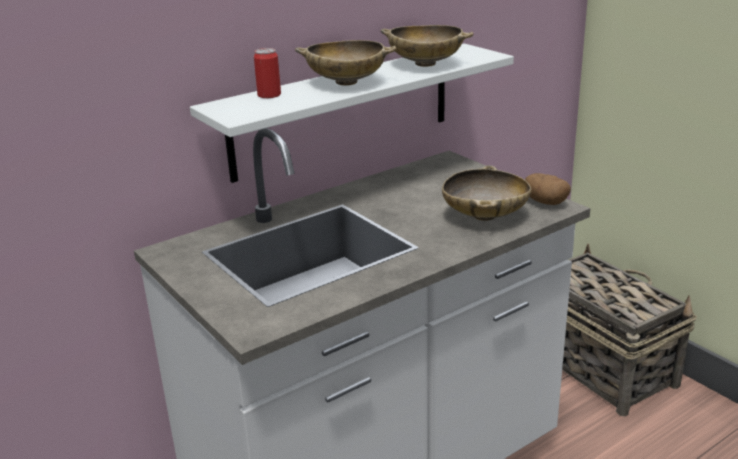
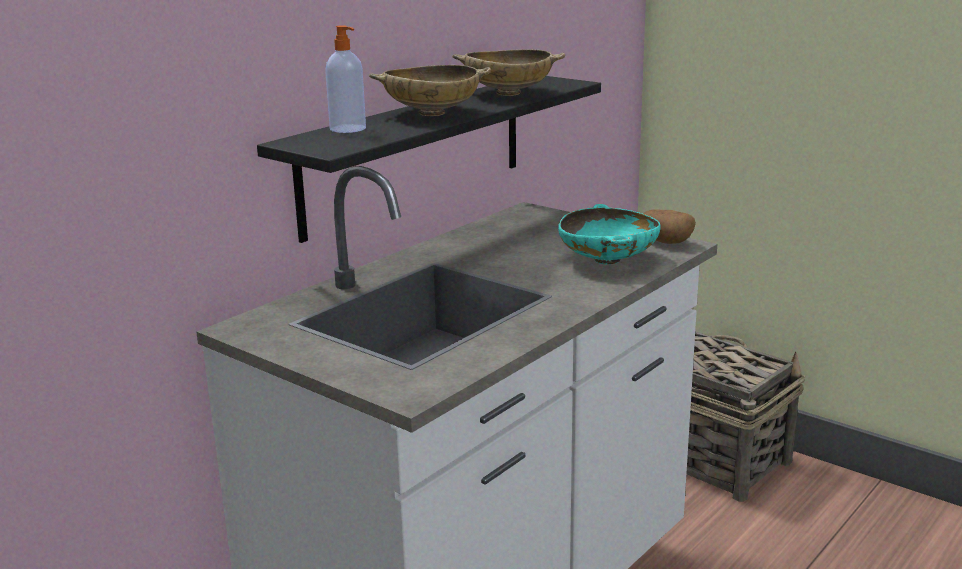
camera: 15 degrees left, 5 degrees down
(269, 95) = (348, 129): can -> soap dispenser
(343, 110) = (415, 153): white shelf -> black shelf
(485, 216) = (608, 260): beige bowl -> turquoise bowl

